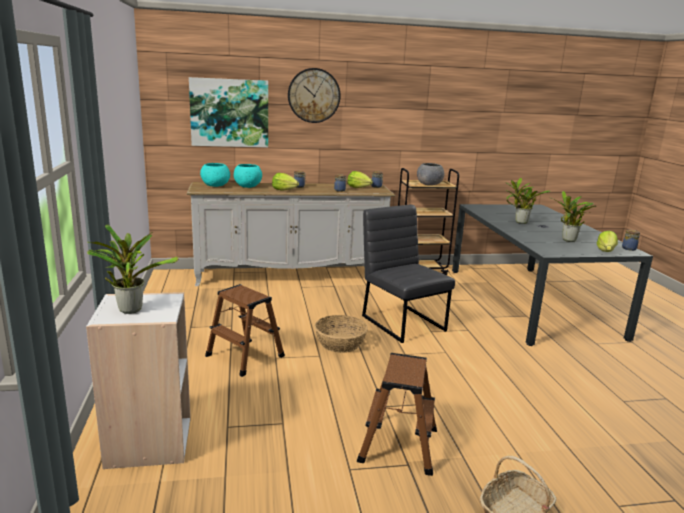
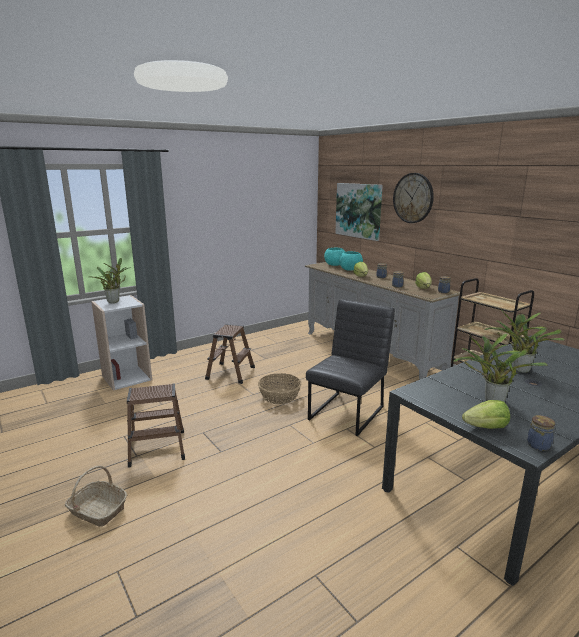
camera: 65 degrees right, 0 degrees up
(429, 184) = (495, 302): grey bowl -> none

